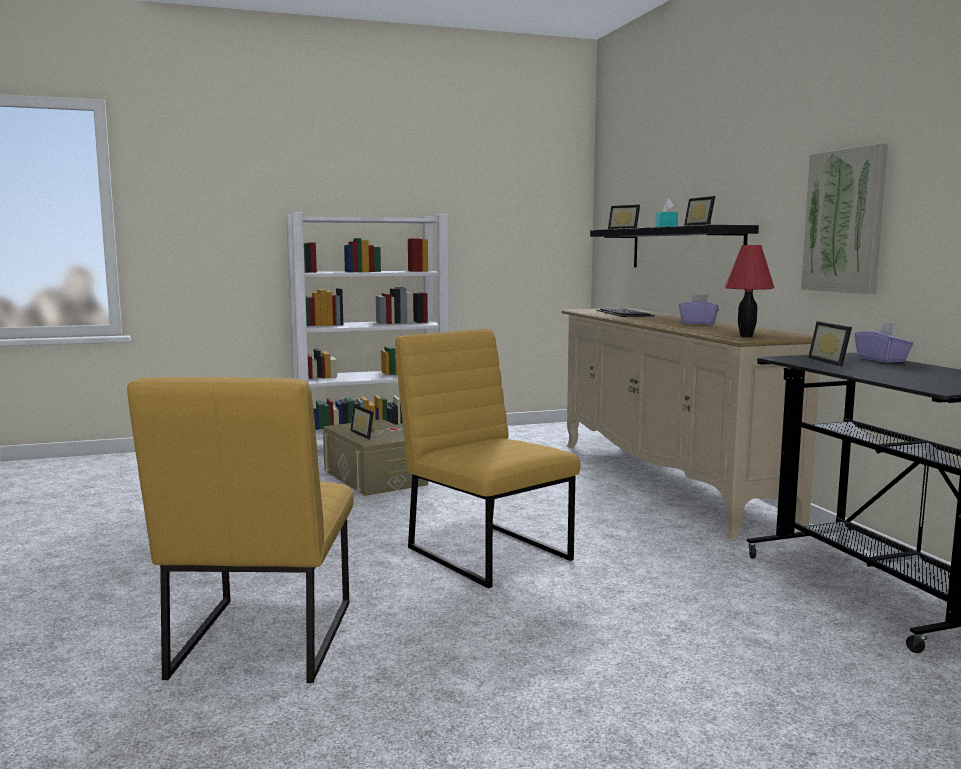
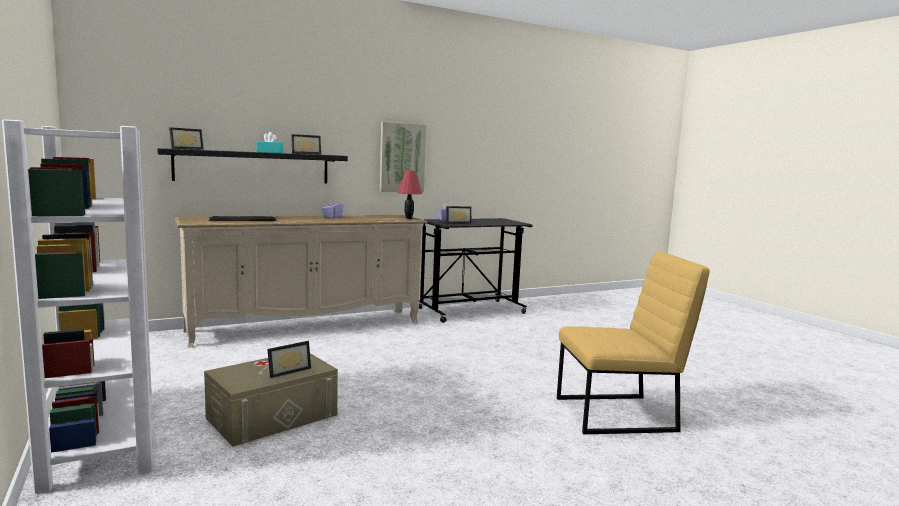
camera: 100 degrees left, 0 degrees up
(486, 551) = (458, 369): yellow chair -> none

